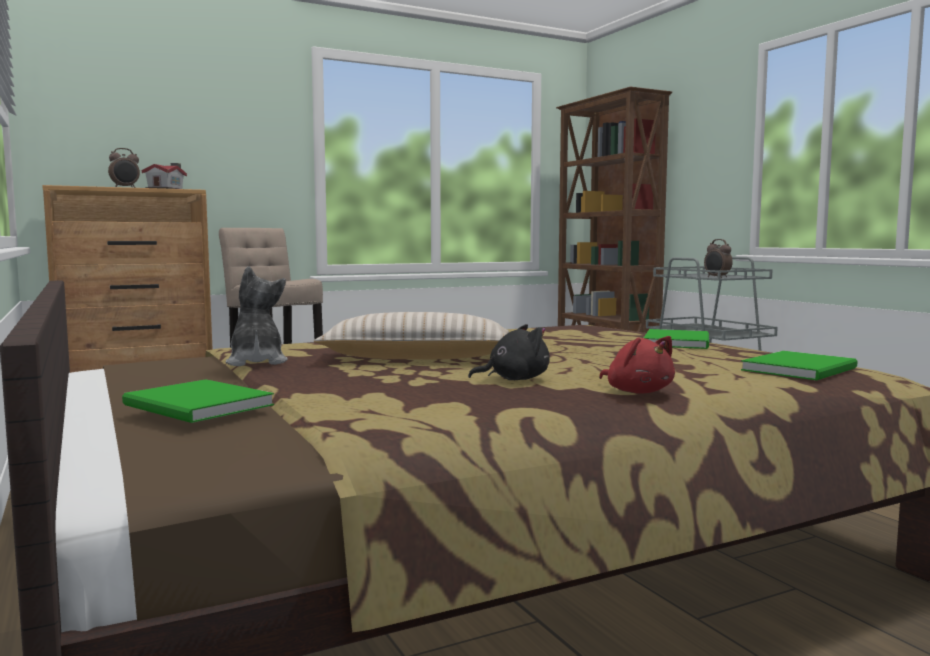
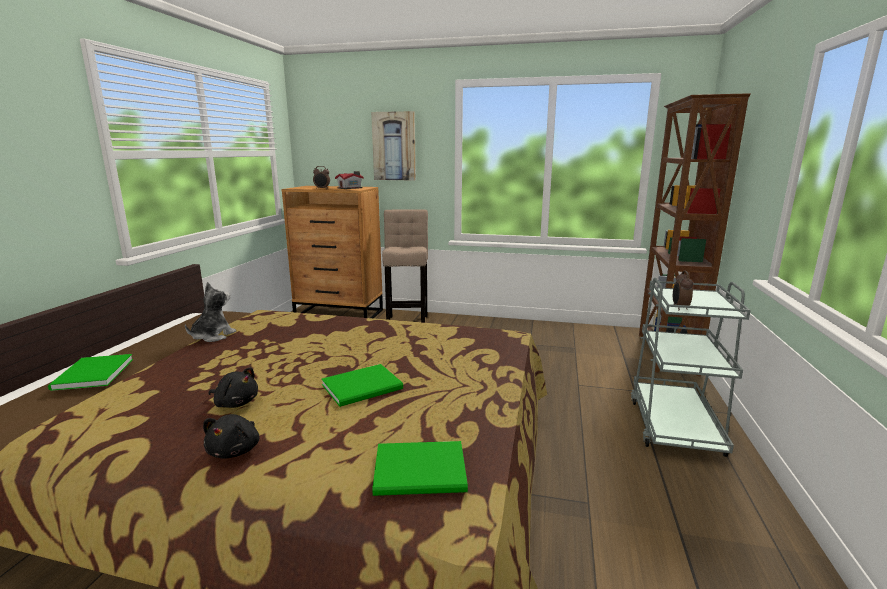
camera: 40 degrees right, 10 degrees up
(218, 132) = (394, 146): none -> picture
(417, 358) = (273, 356): beige pillow -> none
(637, 392) = (235, 450): red plush toy -> black plush toy
(679, 342) = (476, 386): green book -> green book (364, 387)

